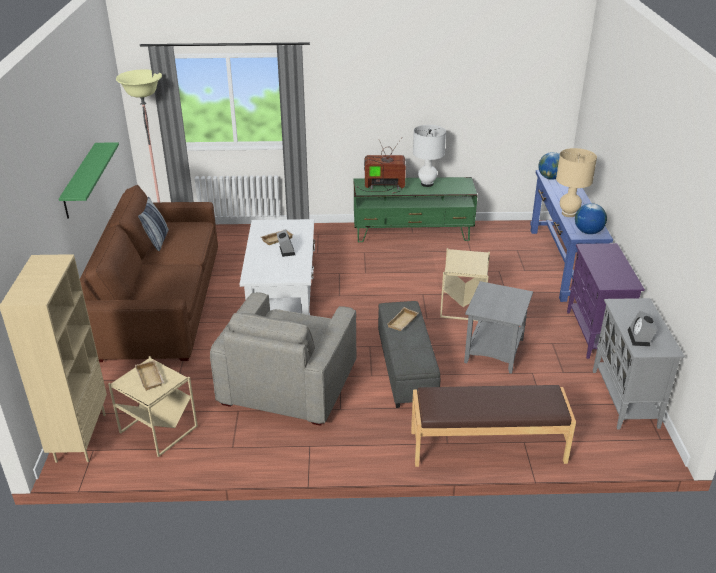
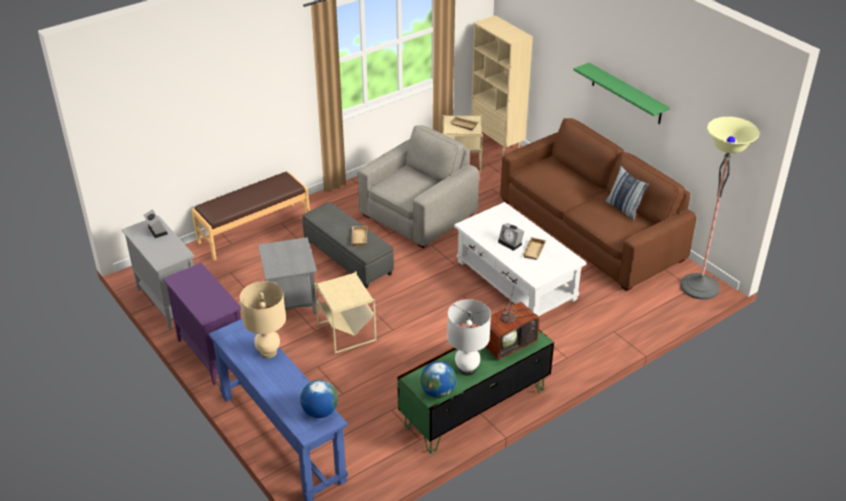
camera: 145 degrees right, 5 degrees up
(288, 383) = (418, 215): grey armchair -> grey armchair turned 60 degrees clockwise
(588, 232) = (237, 332): globe -> globe (438, 392)

